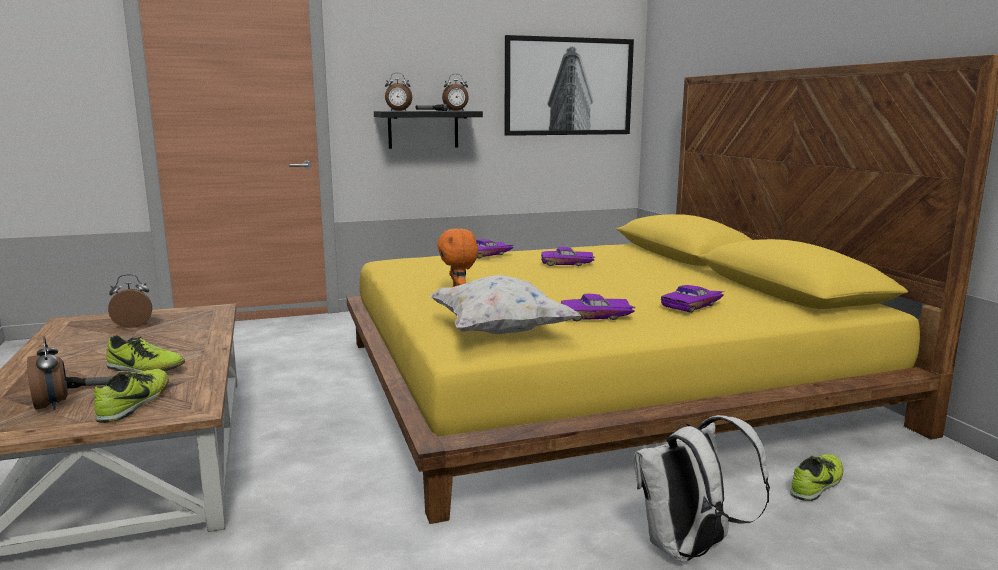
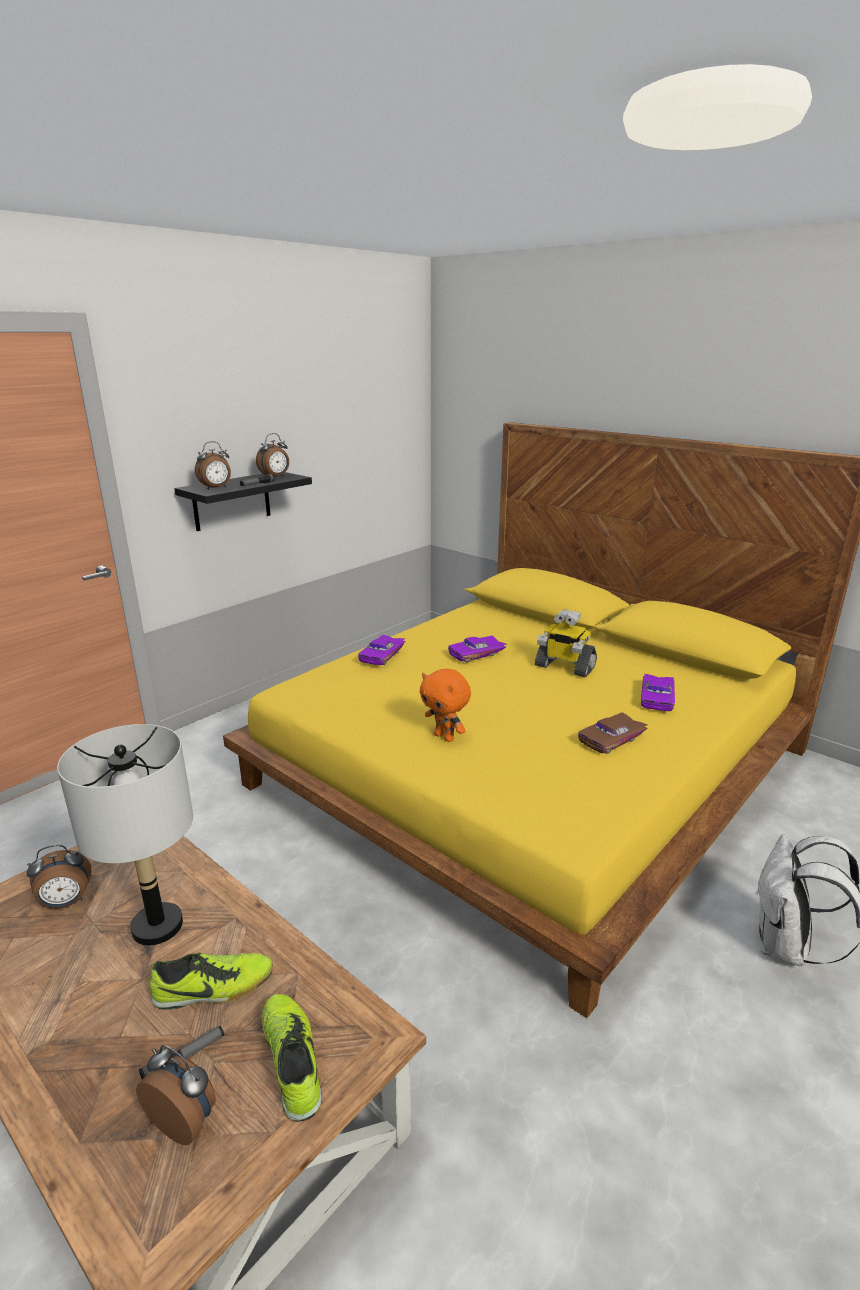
camera: 30 degrees left, 10 degrees up
(133, 325) = (66, 903): alarm clock -> alarm clock turned 150 degrees counterclockwise
(159, 342) = (157, 926): none -> grey table lamp
(499, 331) = (568, 793): white pillow -> none
(569, 86) = (369, 428): picture -> none
(597, 316) = (613, 740): purple toy car -> brown toy car
(635, 279) = (564, 667): none -> toy robot
(817, 484) = (787, 833): shoe -> none

